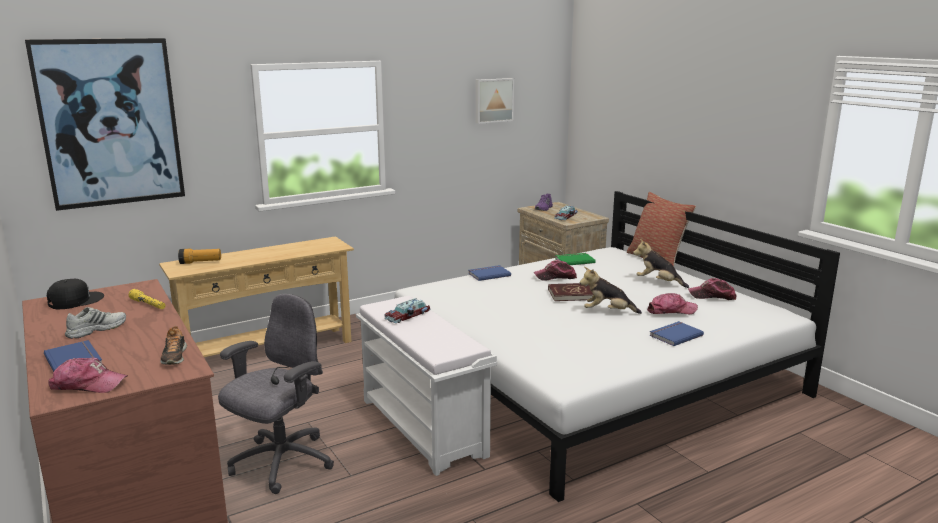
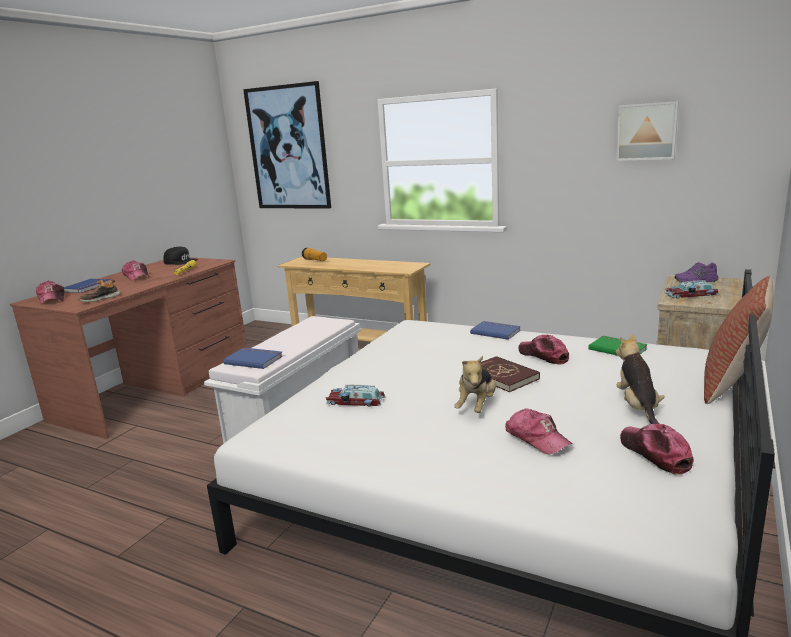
camera: 60 degrees right, 0 degrees up
(96, 329) = (137, 276): white shoe -> cap
(281, 463) = (209, 414): grey office chair -> none
(408, 316) = (304, 333): toy car -> toy car (356, 402)
(607, 312) = (477, 406): plush toy -> plush toy turned 135 degrees counterclockwise
(674, 335) = (458, 461): blue book -> blue book (254, 359)

